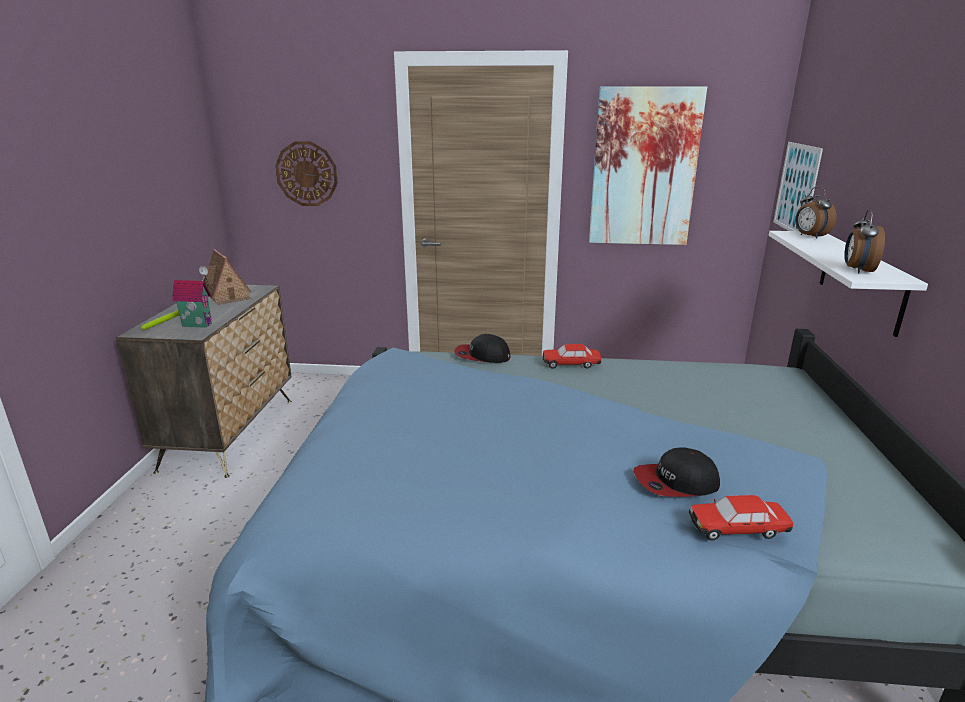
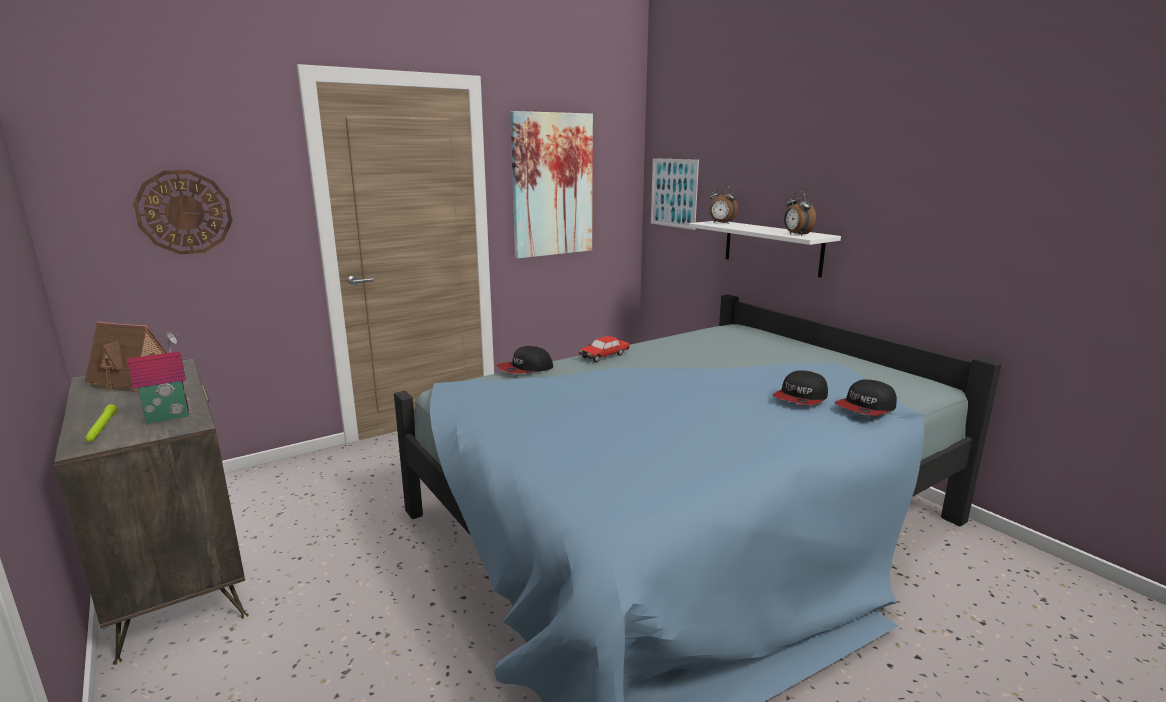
camera: 40 degrees left, 5 degrees down
(737, 529) = (866, 408): toy car -> cap

